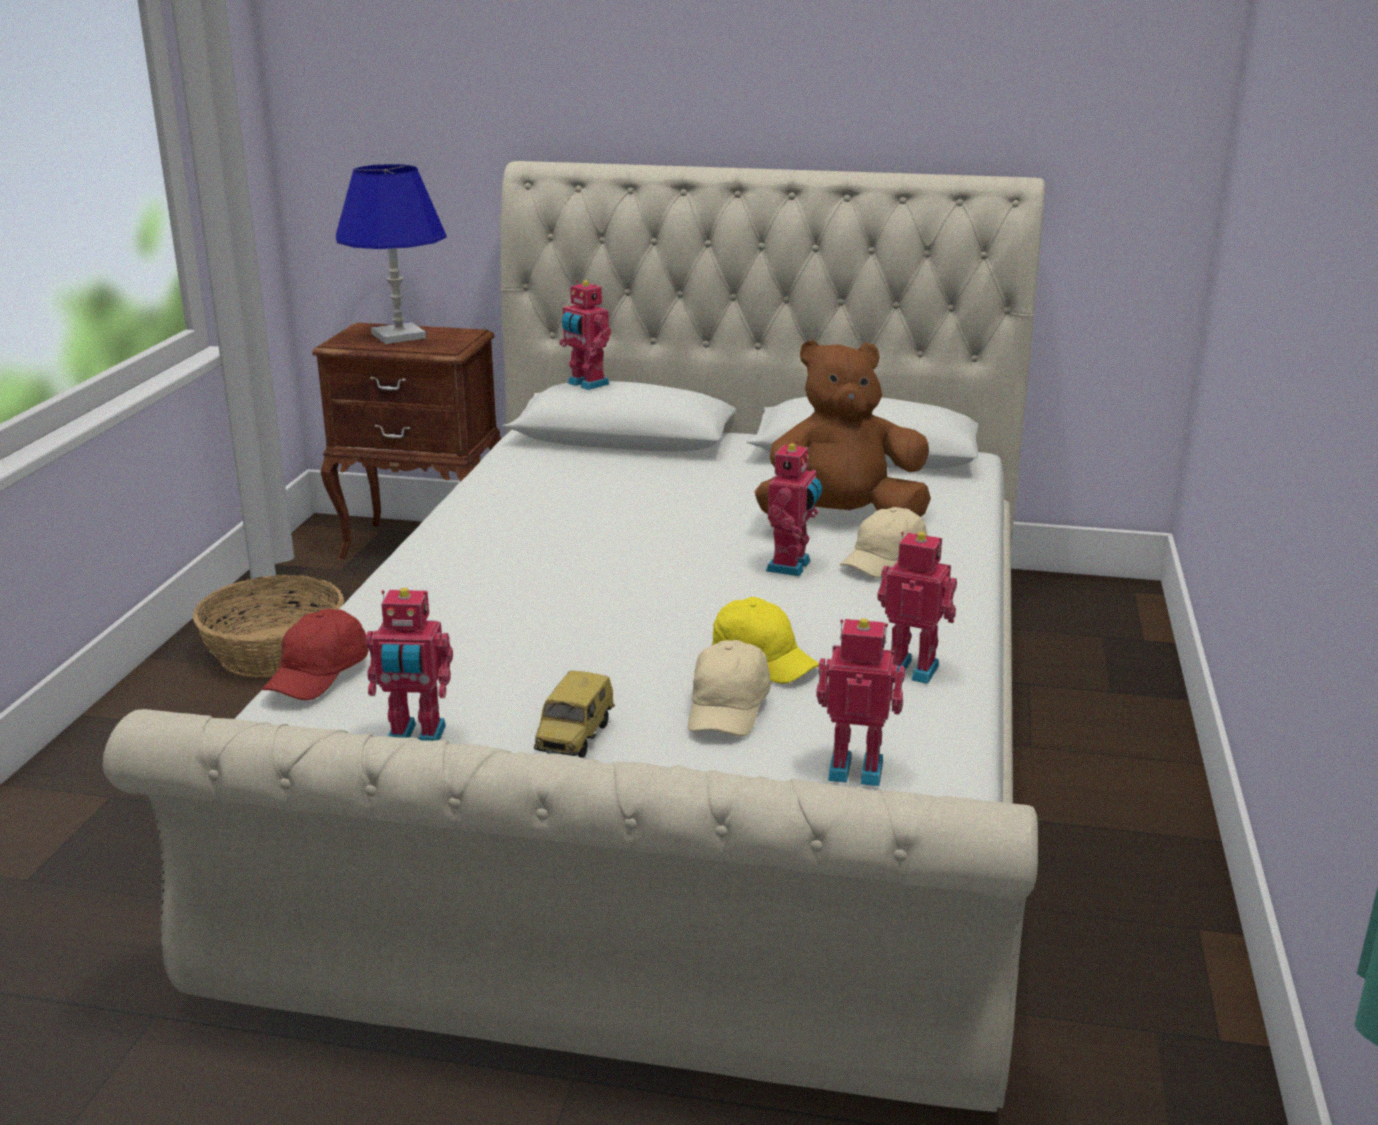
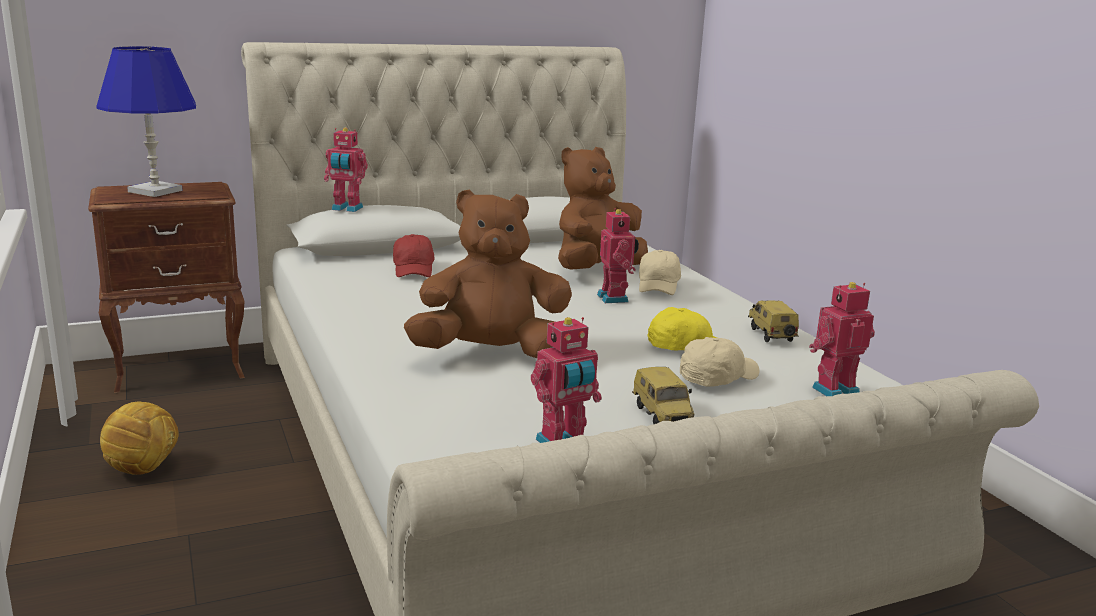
camera: 35 degrees left, 5 degrees down
(275, 651) = (143, 469): basket -> football
(319, 674) = (425, 423): red cap -> red cap (414, 269)
(514, 609) = (491, 354): none -> brown plush toy
(728, 708) = (717, 377): beige cap -> beige cap turned 105 degrees counterclockwise
(912, 668) = (769, 335): toy robot -> toy car

